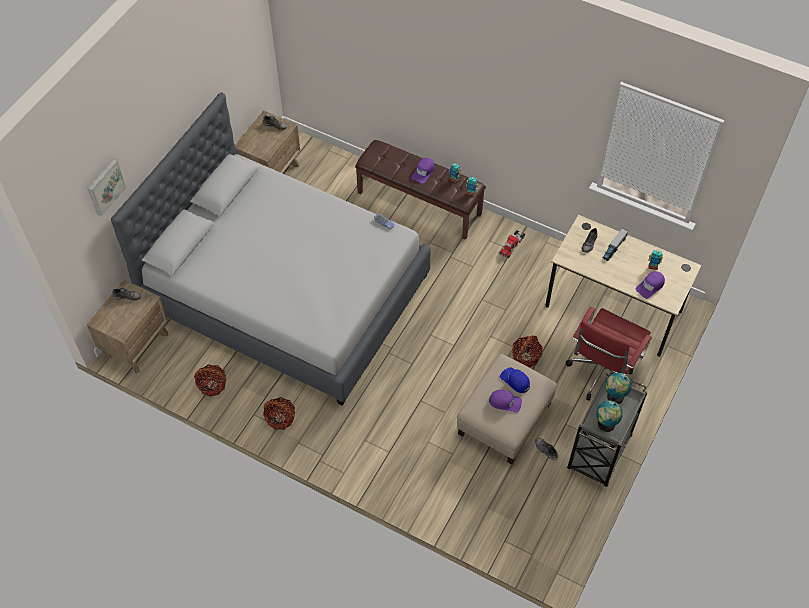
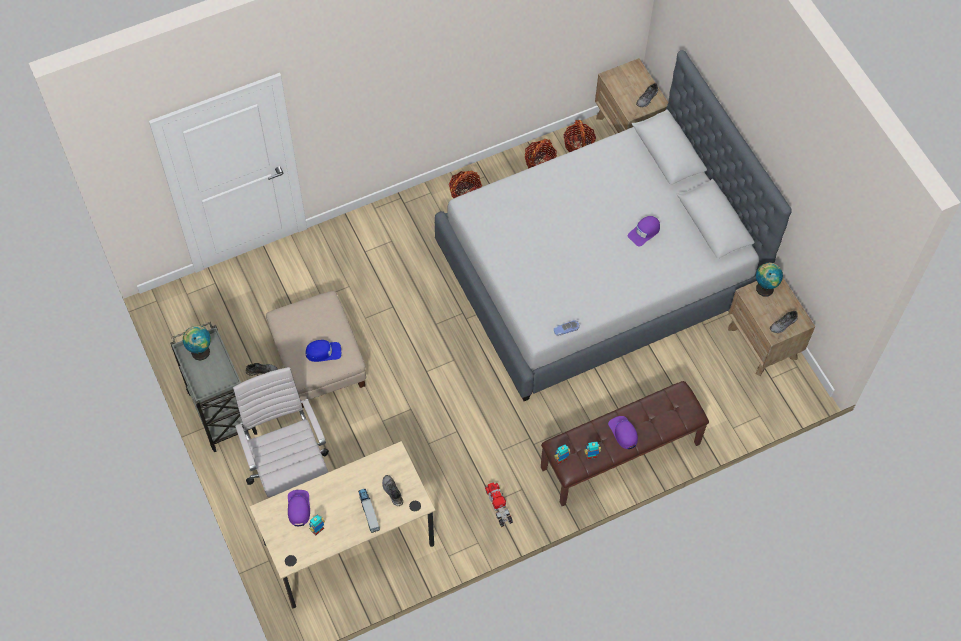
camera: 125 degrees right, 5 degrees up
(105, 187) = (701, 35): picture -> none
(505, 402) = (310, 329): purple cap -> purple cap (644, 232)
(526, 356) = (364, 424): basket -> basket (578, 145)
(601, 375) = (290, 474): red office chair -> white office chair
(614, 397) = (218, 378): globe -> globe (765, 287)

